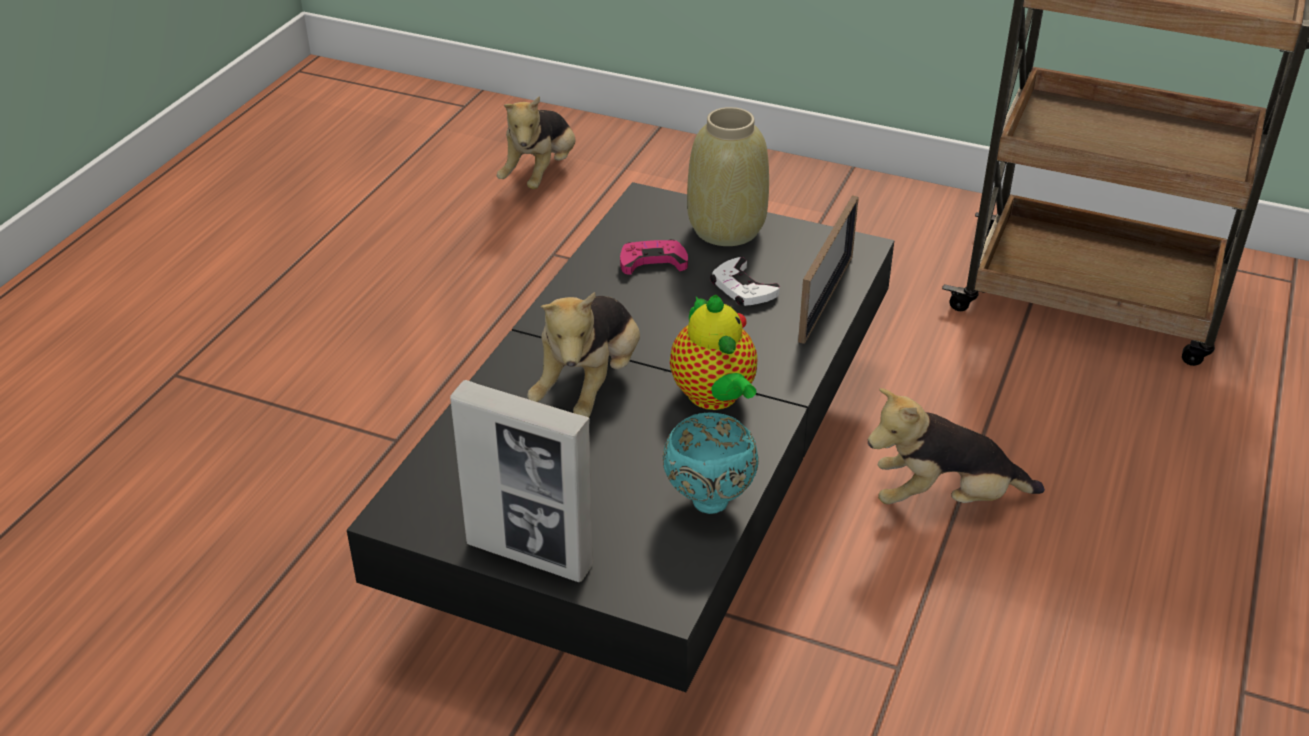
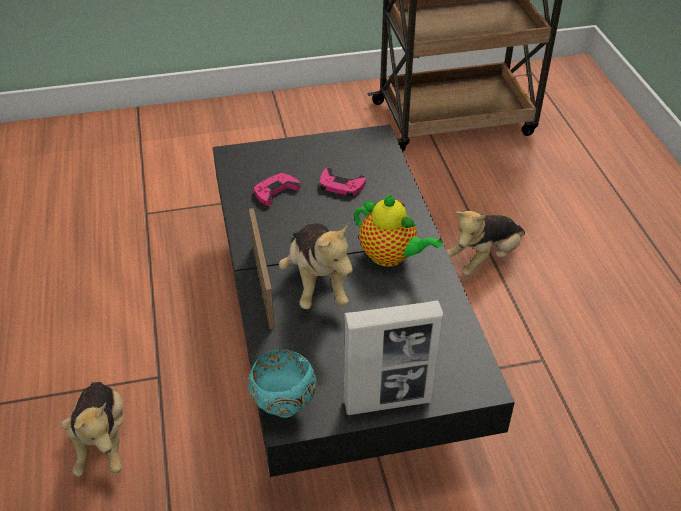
camera: 35 degrees left, 5 degrees up
(541, 174) = (89, 165): plush toy -> plush toy (102, 441)
(708, 500) = (446, 317): turquoise bowl -> turquoise bowl (283, 407)
(727, 229) = (297, 154): beige vase -> none
(742, 288) = (341, 186): white game controller -> pink game controller
(826, 298) = (389, 172): picture frame -> picture frame (263, 286)

